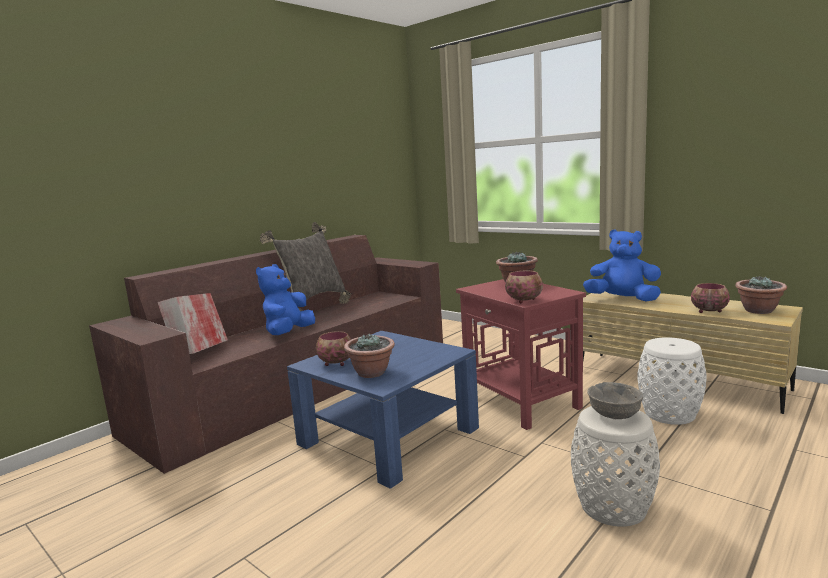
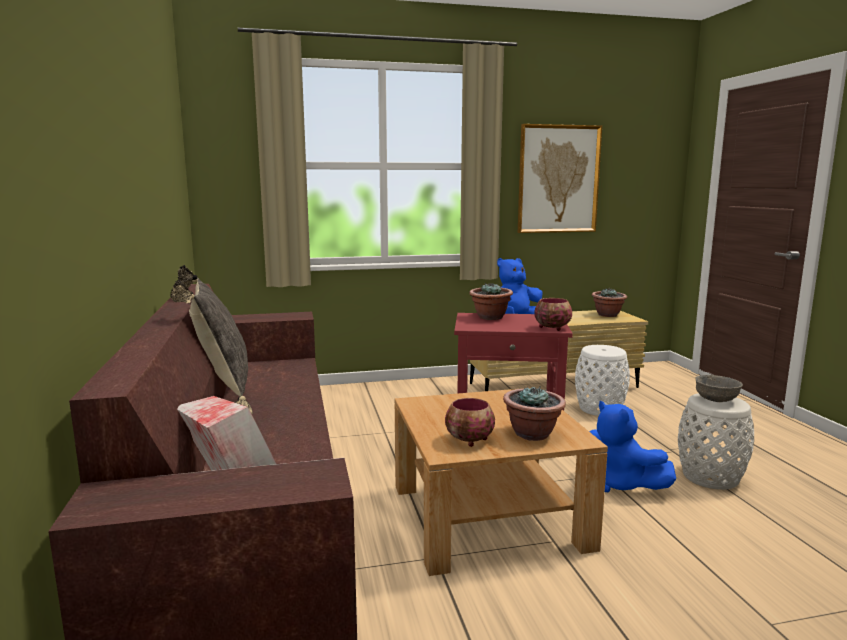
camera: 55 degrees left, 0 degrees up
(288, 333) = (291, 436): blue plush toy -> blue plush toy (621, 484)
(388, 436) = (488, 516): blue coffee table -> brown coffee table
(708, 311) = (587, 320): bowl -> none
(733, 137) = (558, 179): none -> picture

